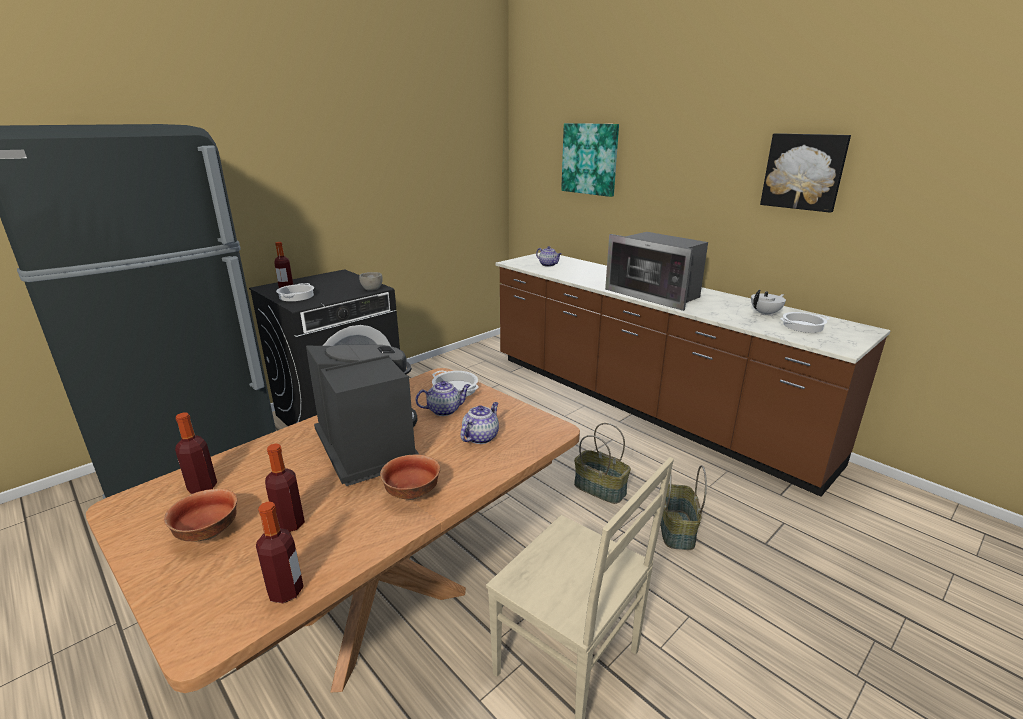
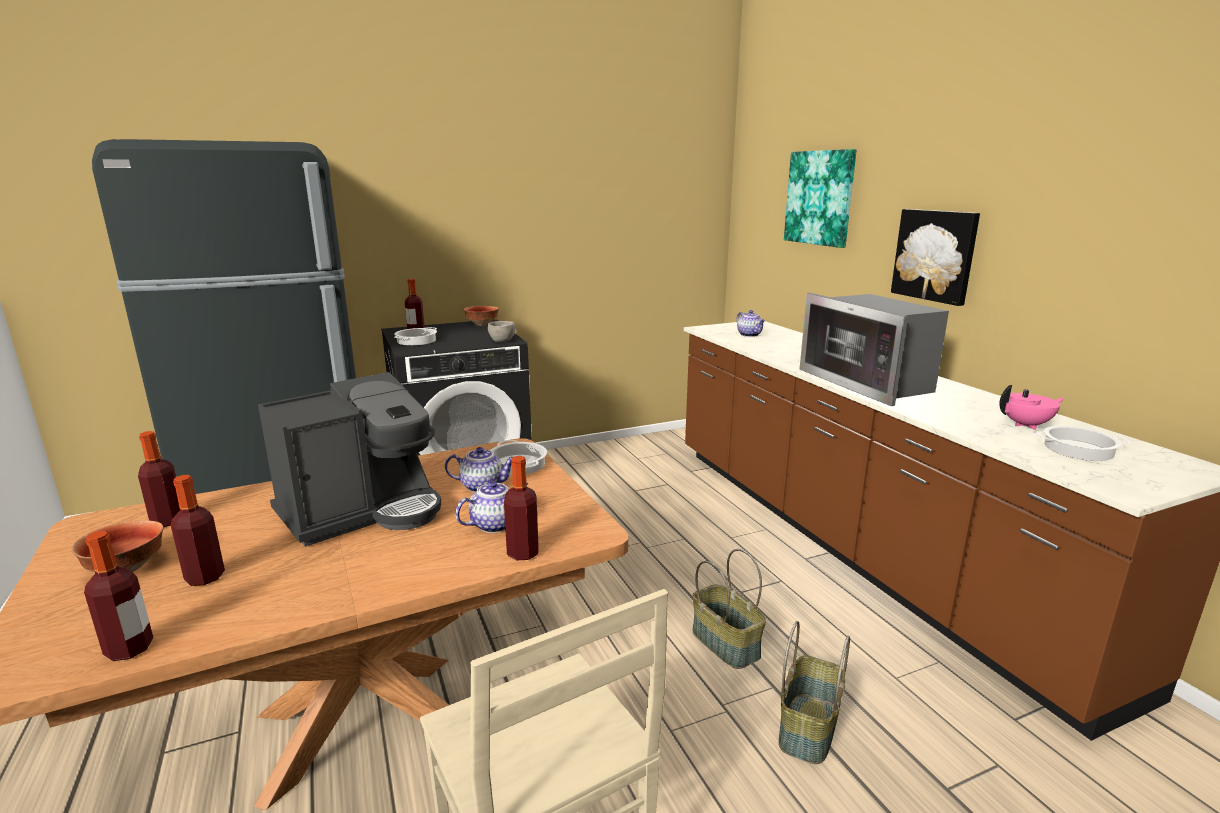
camera: 20 degrees right, 5 degrees down
(369, 446) = (363, 511): coffee machine -> coffee machine turned 60 degrees clockwise
(411, 492) = (357, 572): bowl -> bowl (482, 324)
(519, 453) = (523, 553): none -> bottle
(765, 314) = (1026, 425): white teapot -> pink teapot
(804, 172) = (1111, 208): picture -> picture (935, 255)

